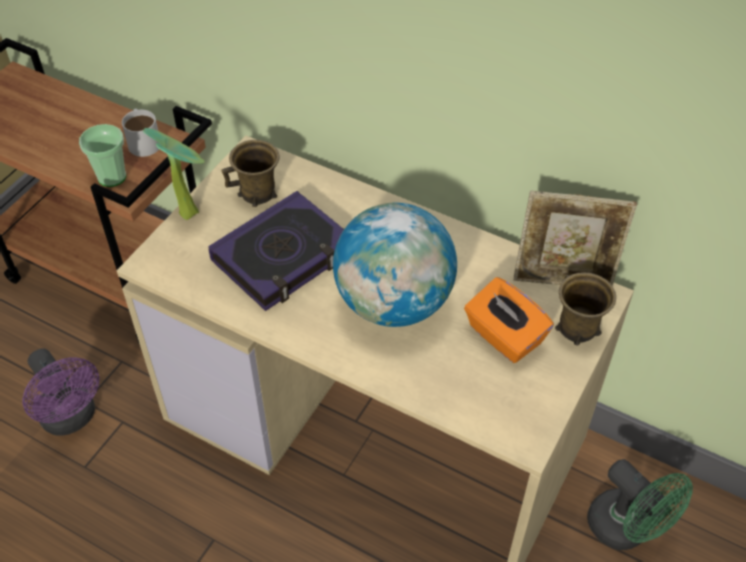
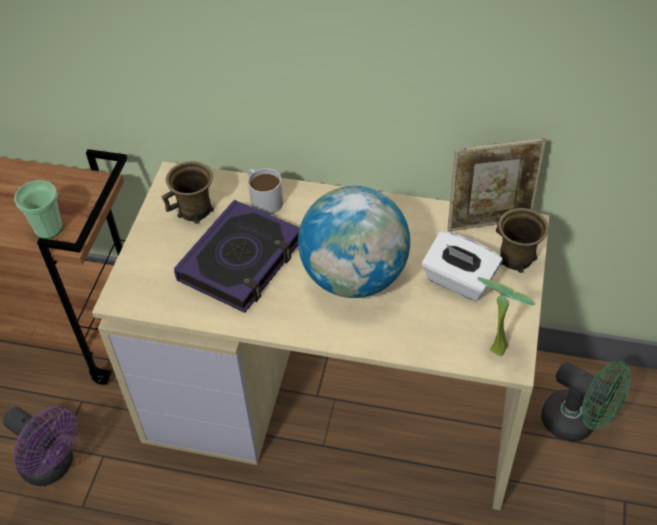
camera: 15 degrees left, 0 degrees up
(143, 140) = (65, 188): white mug -> white mug (263, 198)
(189, 210) = (138, 241): potted plant -> potted plant (497, 345)
(504, 336) = (458, 281): orange tissue box -> white tissue box

